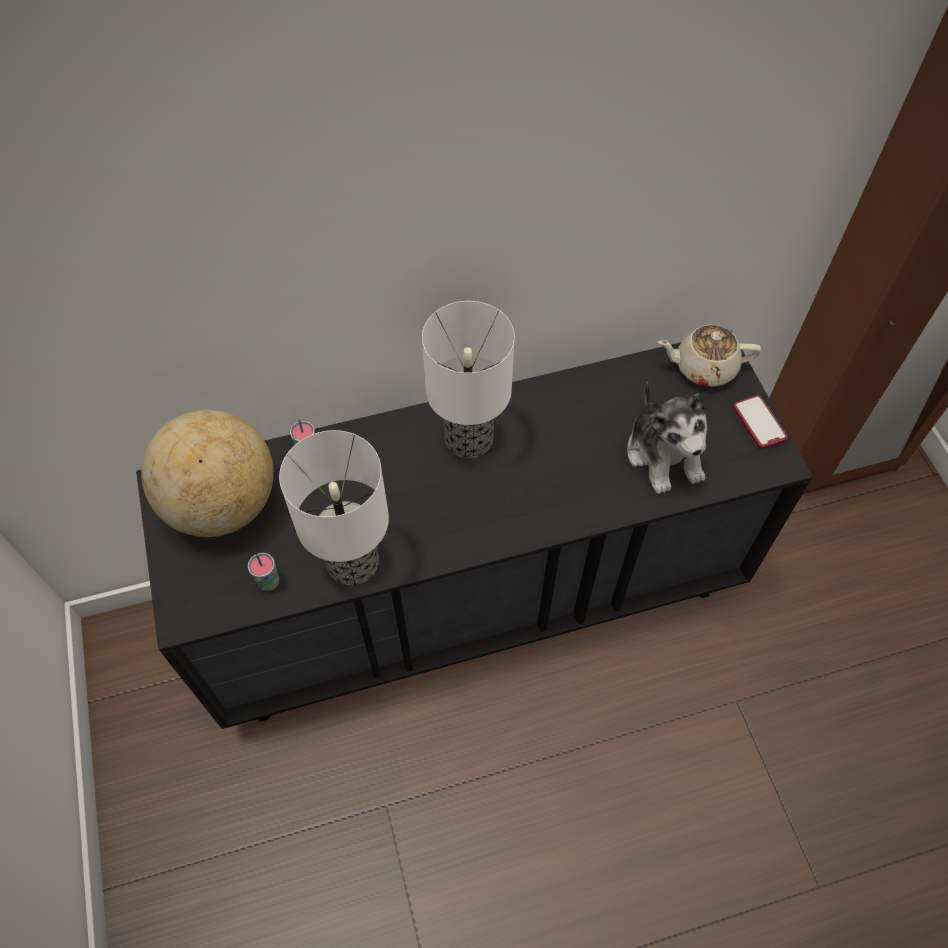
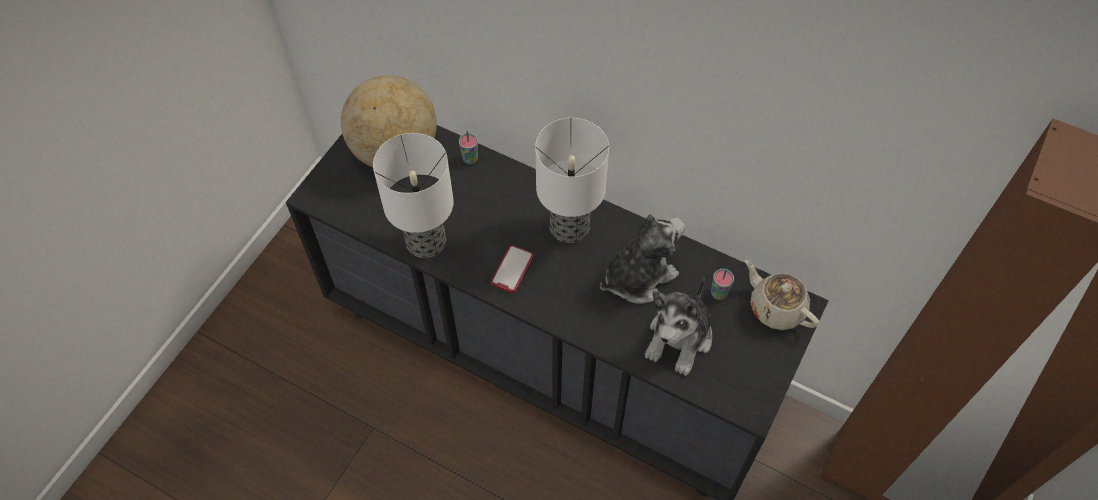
camera: 45 degrees right, 0 degrees up
(269, 583) = (372, 214): cup -> cup (718, 293)
(574, 432) = (638, 276): none -> plush toy
(758, 423) = (769, 374): phone -> phone (512, 270)

